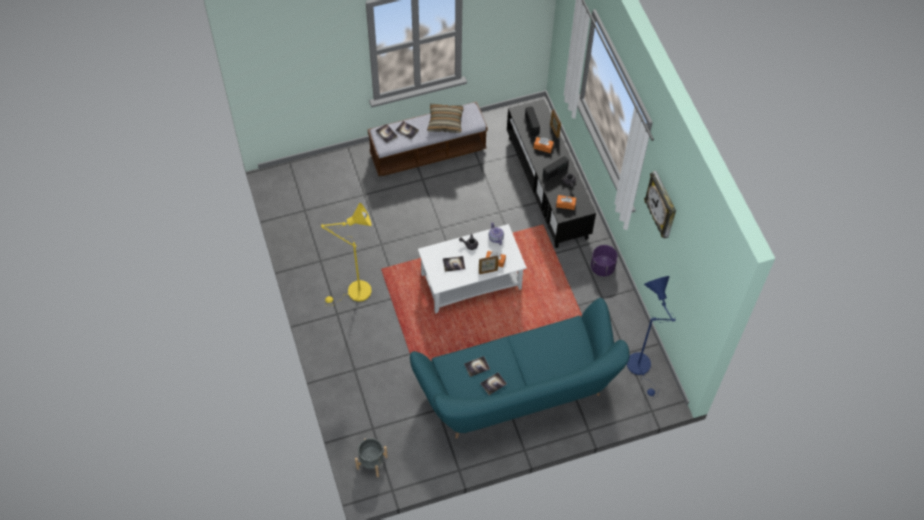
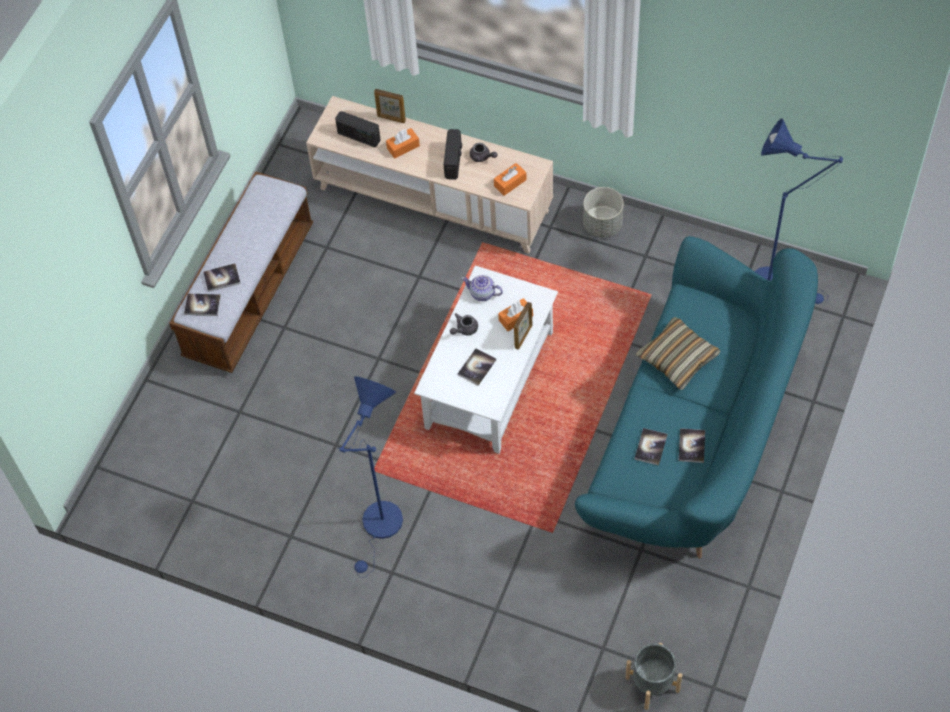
camera: 45 degrees left, 0 degrees up
(355, 293) = (381, 528): yellow floor lamp -> blue floor lamp
(445, 122) = (253, 226): pillow -> pillow (677, 358)
(547, 187) = (433, 199): black tv stand -> beige tv stand
(602, 267) = (603, 225): purple planter -> grey planter
(662, 206) = (696, 46): wall clock -> none

